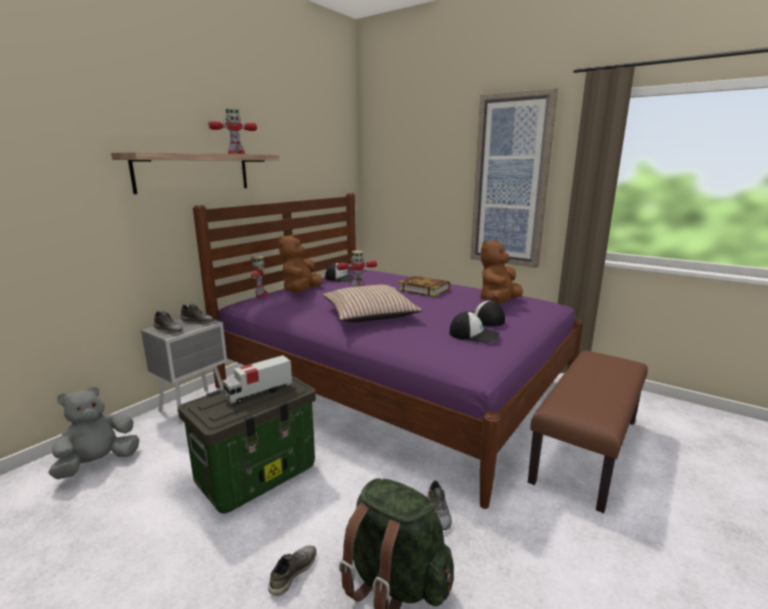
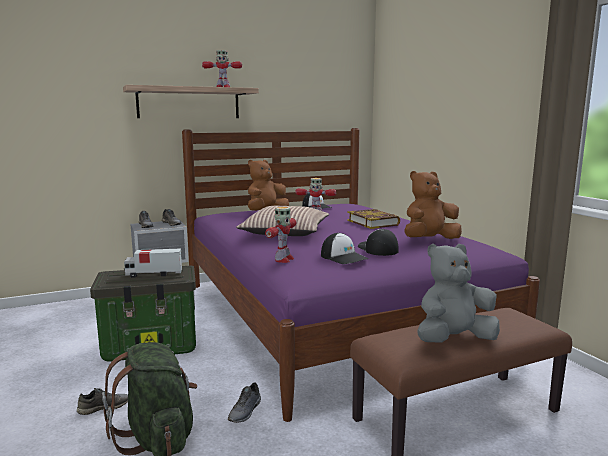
camera: 30 degrees right, 5 degrees down
(98, 463) = (73, 313): grey plush toy -> grey plush toy (453, 340)
(261, 294) = (233, 210): toy robot -> toy robot (283, 259)
(510, 182) = (491, 112): picture -> none

